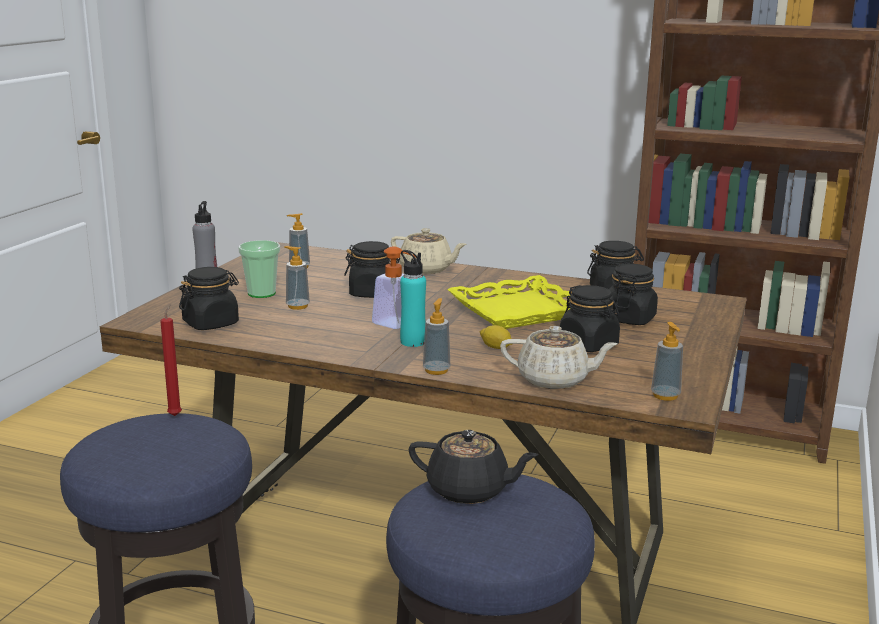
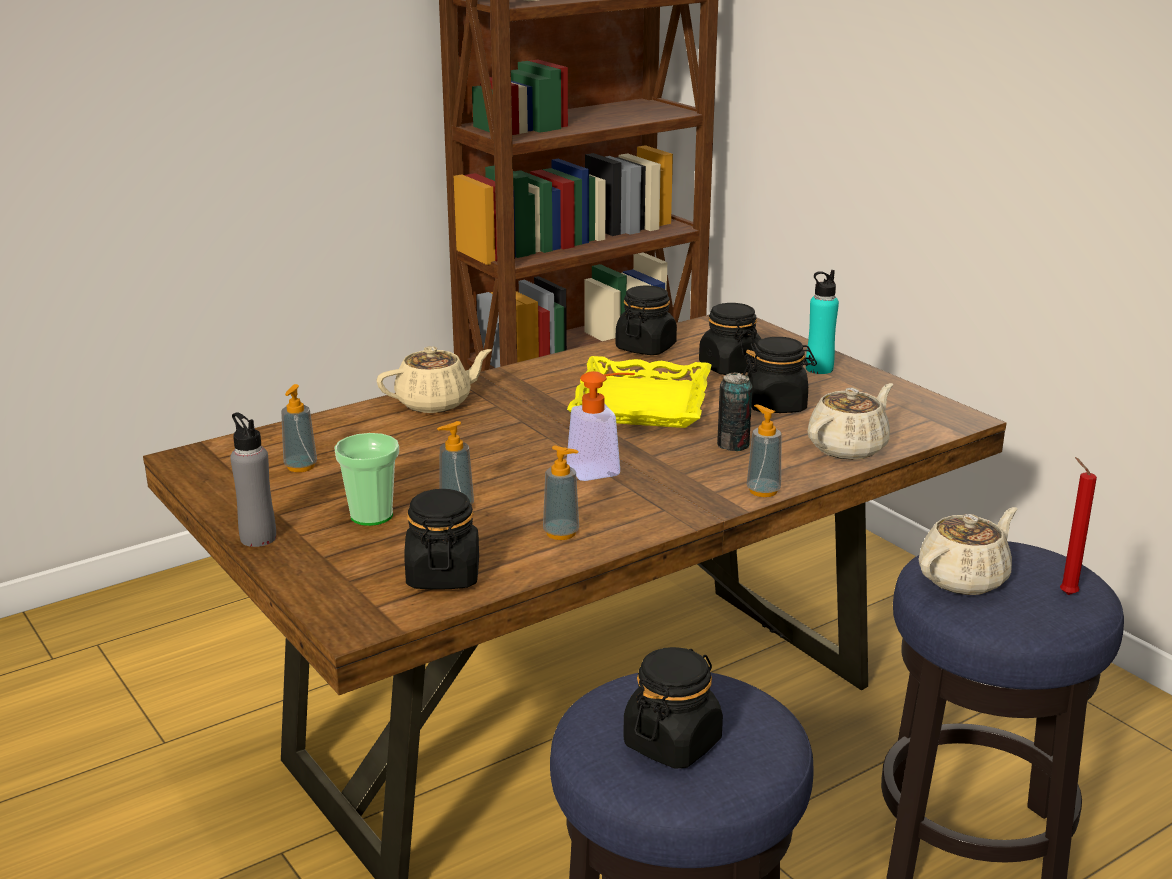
camera: 55 degrees left, 5 degrees up
(176, 415) = (606, 695): red candle -> red candle (1065, 593)
(372, 293) = (474, 453): black jar -> black jar (672, 743)
(413, 342) = (666, 478): turquoise bottle -> turquoise bottle (819, 369)
(469, 490) = (964, 578): black teapot -> beige teapot
(496, 347) = (733, 445): lemon -> can
(665, 395) = (931, 418): soap dispenser -> soap dispenser (561, 533)

